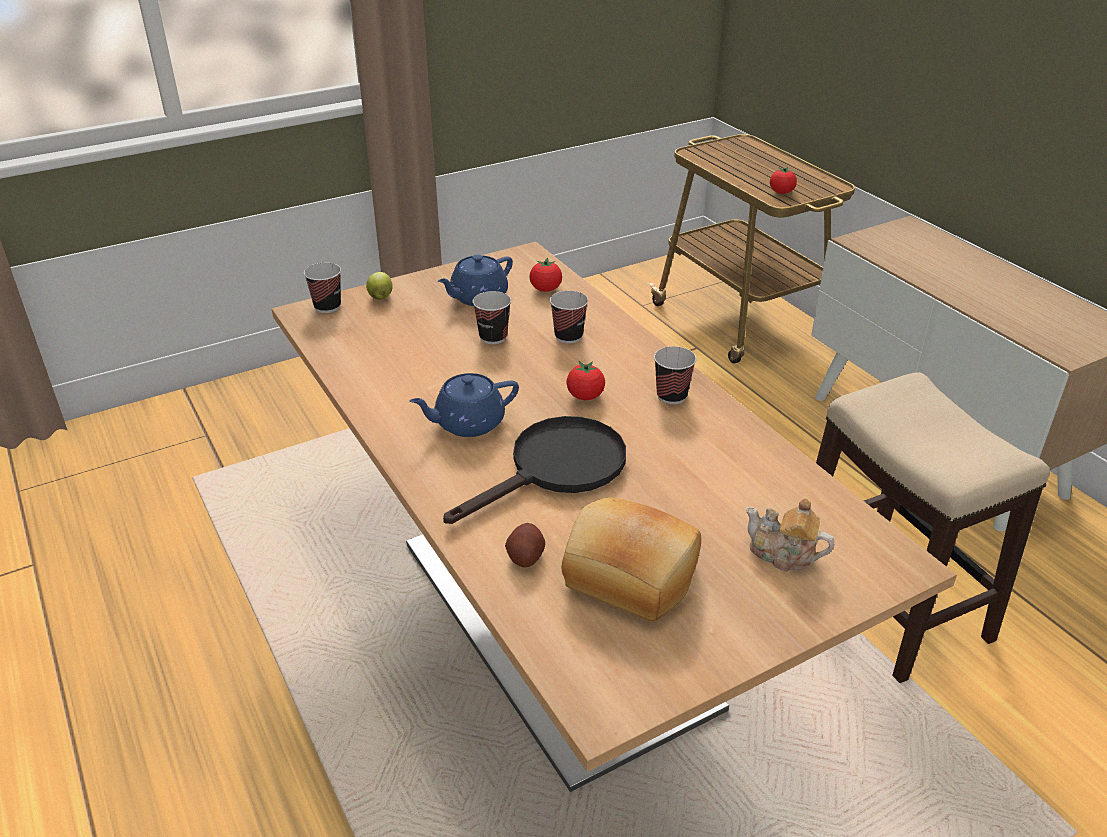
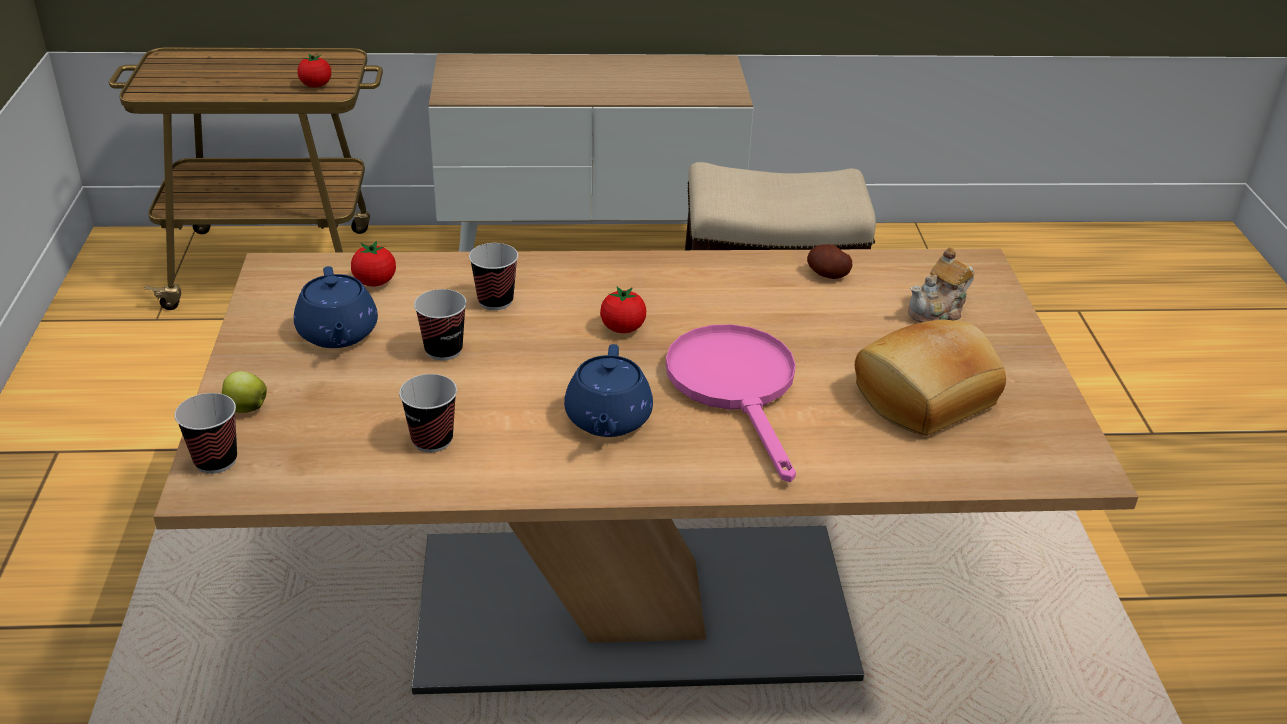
camera: 65 degrees left, 0 degrees up
(525, 557) = (864, 449): potato -> potato (827, 274)
(556, 469) = (737, 387): black frying pan -> pink frying pan
(671, 396) = (666, 280): cup -> cup (432, 440)

